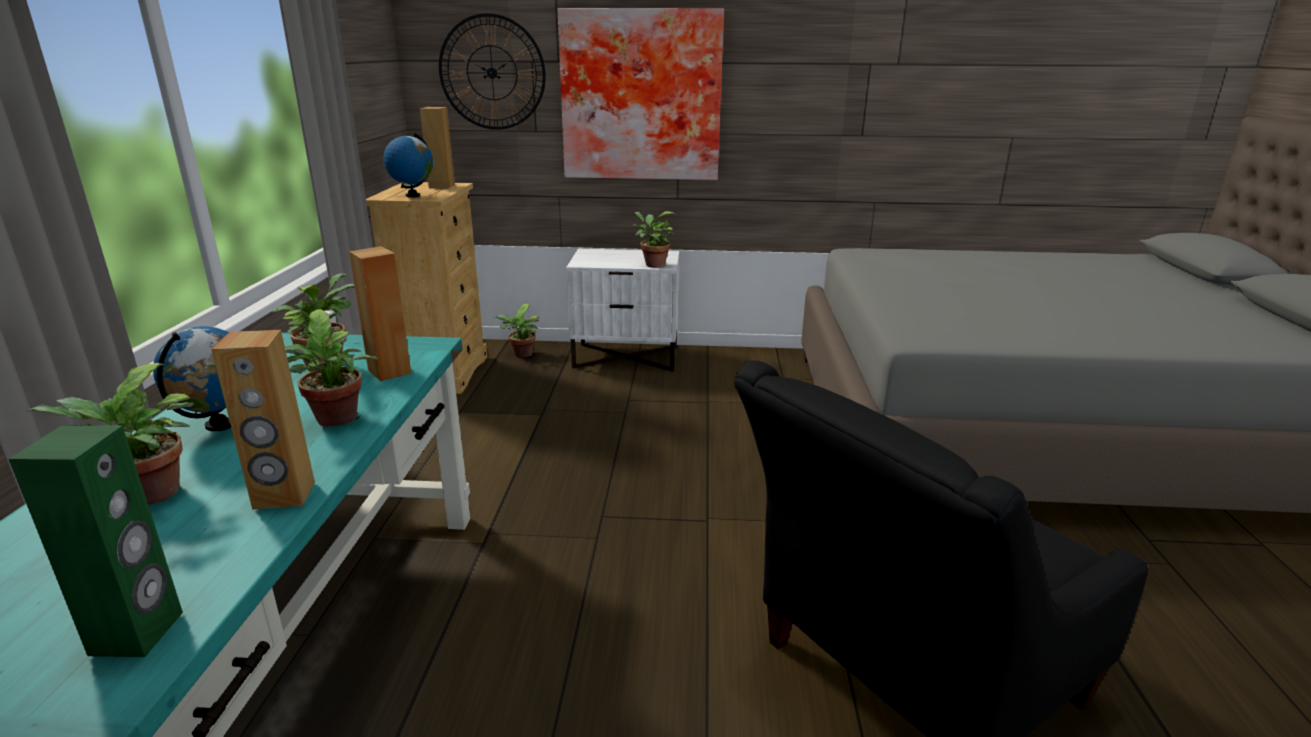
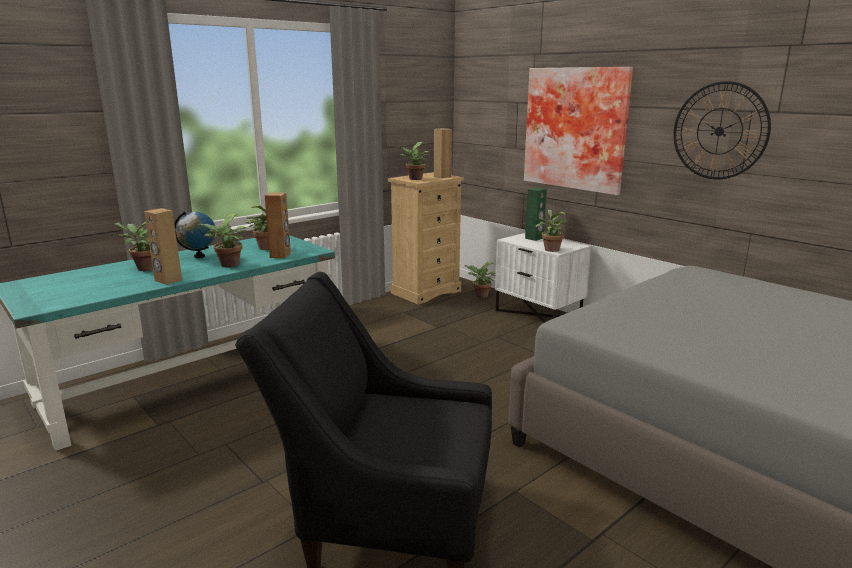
camera: 45 degrees right, 5 degrees down
(138, 633) = (78, 297): green speaker -> green speaker (534, 238)
(412, 195) = (414, 179): globe -> potted plant
(492, 73) = (495, 109): wall clock -> wall clock (719, 131)

